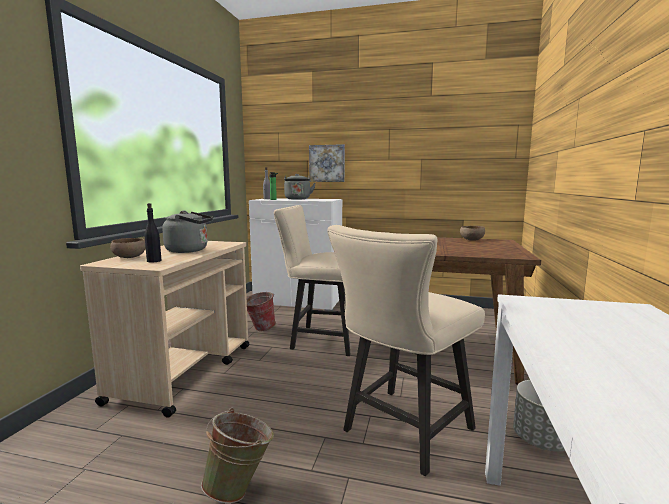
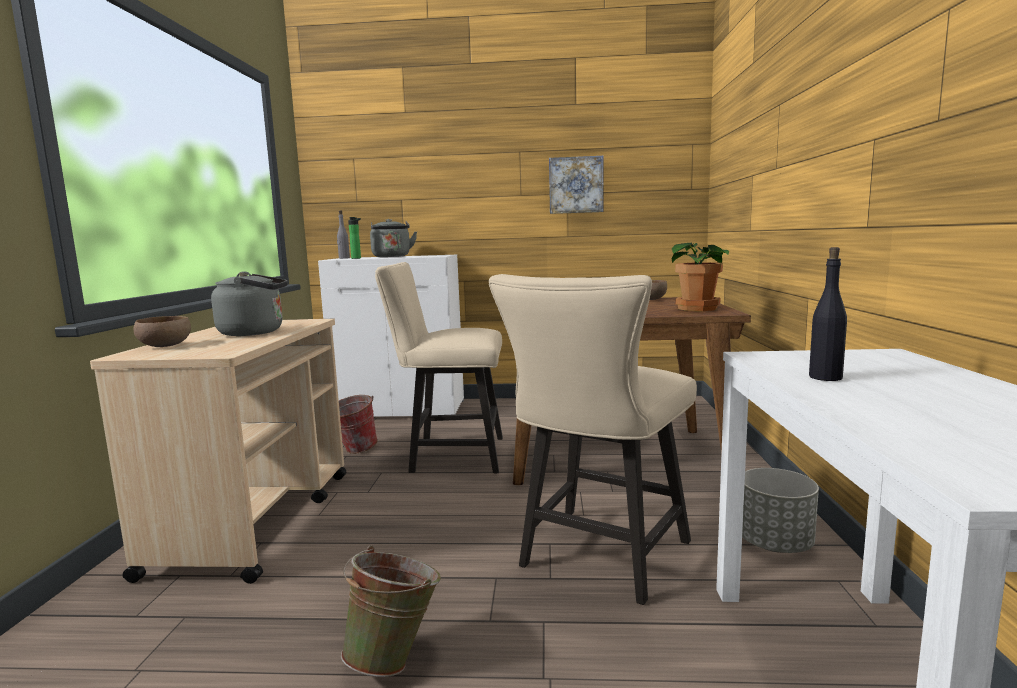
camera: 10 degrees left, 0 degrees up
(154, 261) = (211, 348): black bottle -> black bottle (825, 377)
(327, 163) = (431, 203): picture -> picture (576, 185)
(504, 251) = (699, 308): none -> potted plant

